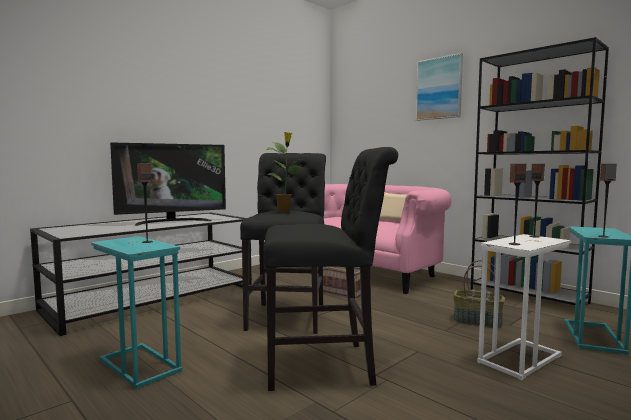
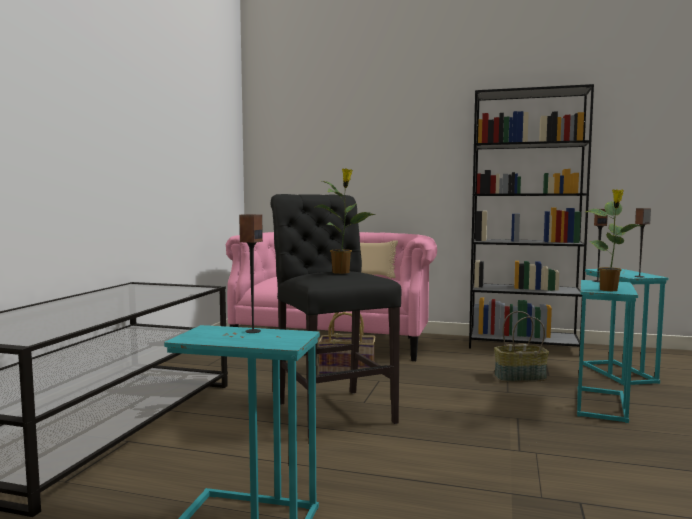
camera: 30 degrees left, 0 degrees up
(172, 221) = (123, 300): television -> none
(326, 366) = (463, 455): black stool -> none
(439, 88) = (405, 117): picture -> none
(514, 244) = (609, 290): speaker -> potted plant
(520, 359) = (601, 405): white side table -> turquoise side table

